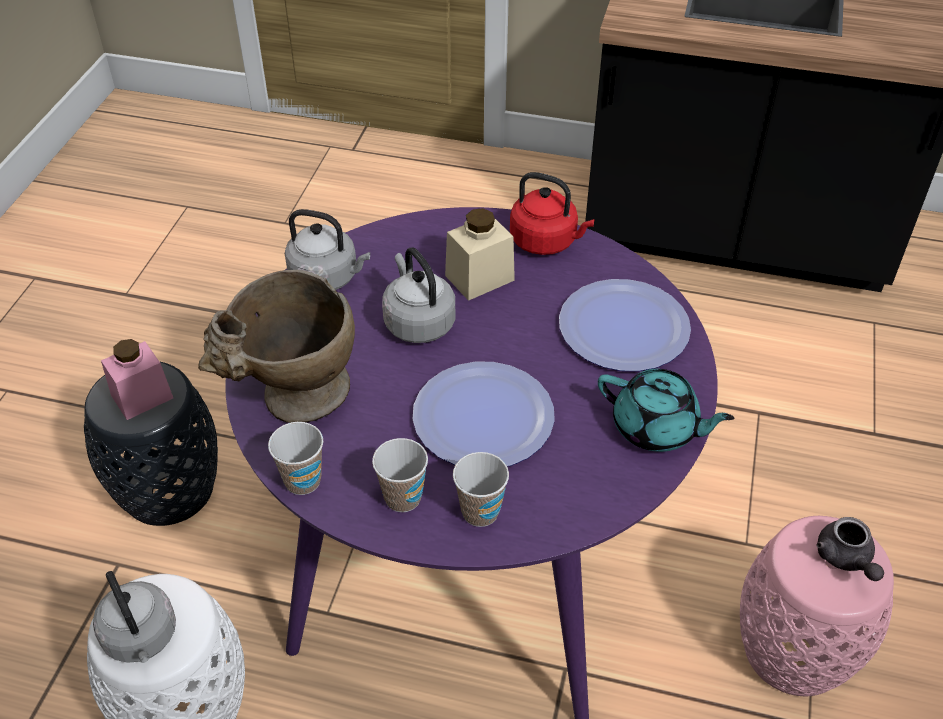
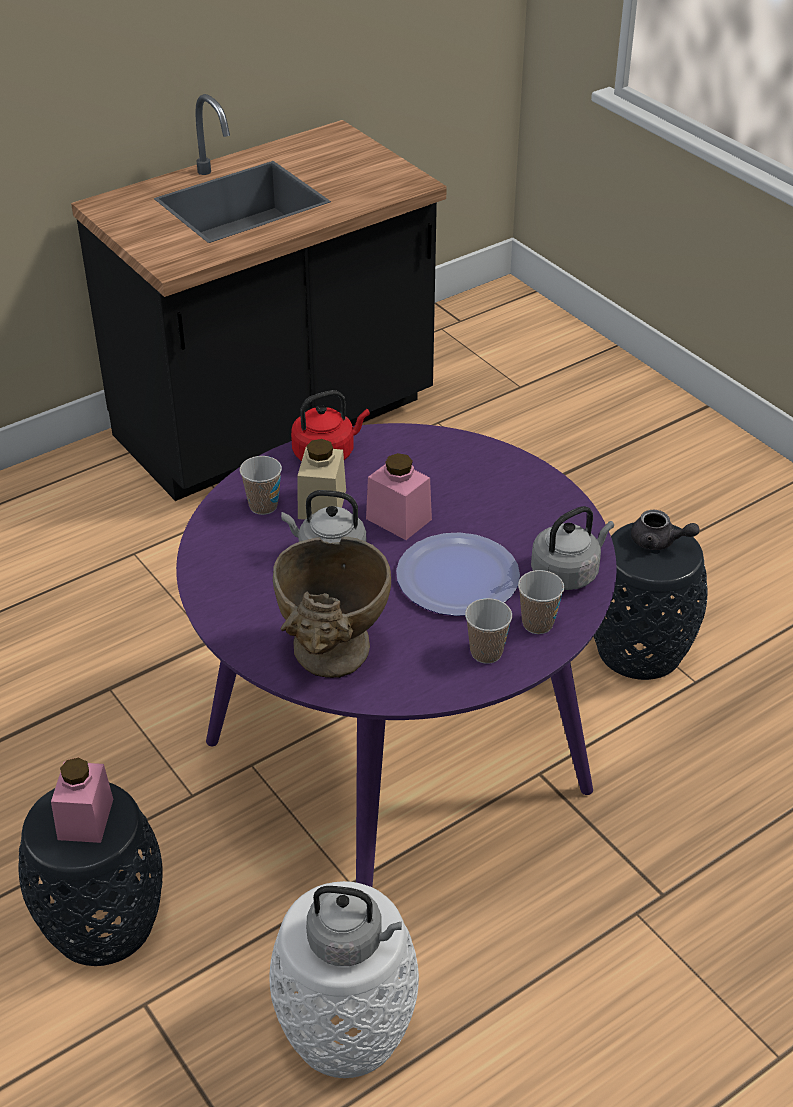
camera: 50 degrees left, 5 degrees down
(302, 481) = (416, 694): cup -> cup (263, 506)
(327, 278) = (221, 577): grey kettle -> grey kettle (567, 572)
(515, 333) = (398, 519): none -> pink jar
(623, 327) = (452, 470): plate -> none
(656, 428) = (554, 509): turquoise teapot -> none
(794, 651) = (640, 650): pink stool -> black stool

